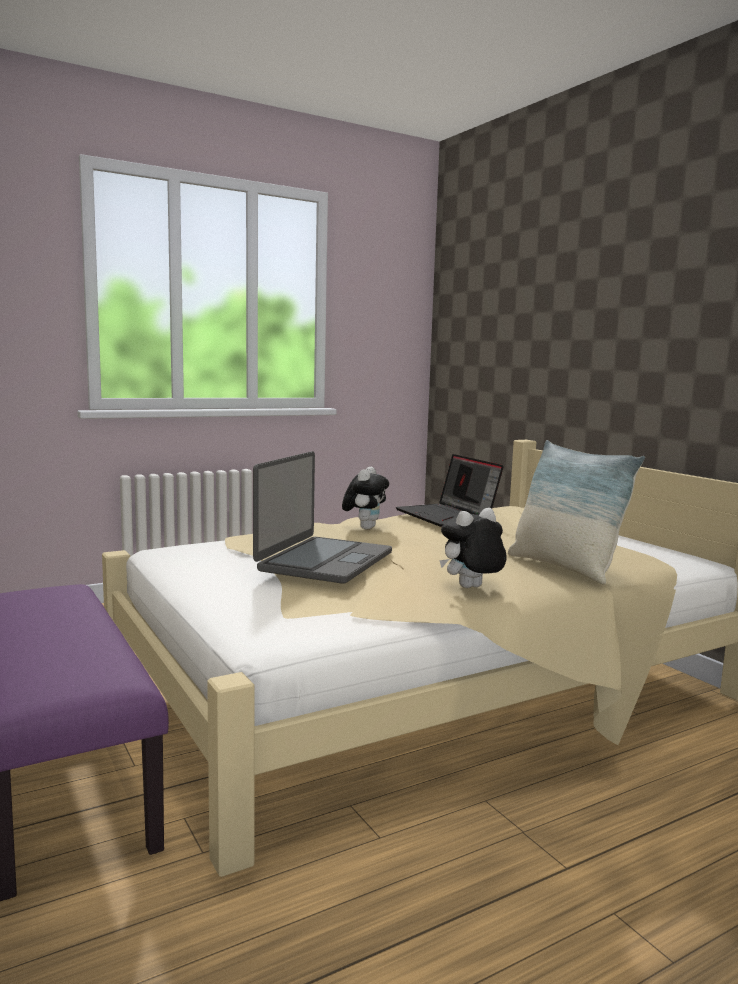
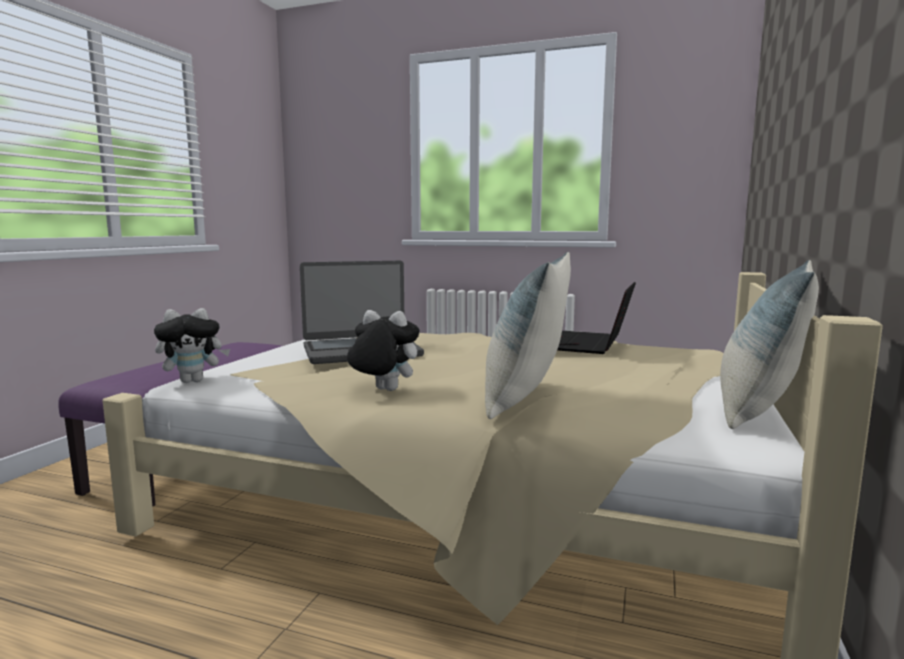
camera: 50 degrees right, 0 degrees up
(365, 527) = (484, 340): plush toy -> plush toy (194, 381)
(646, 543) = (758, 412): none -> pillow

